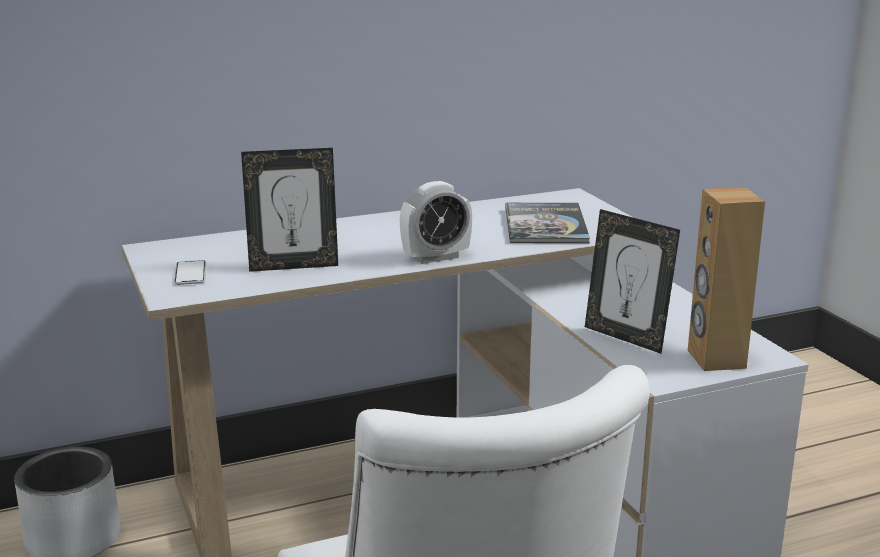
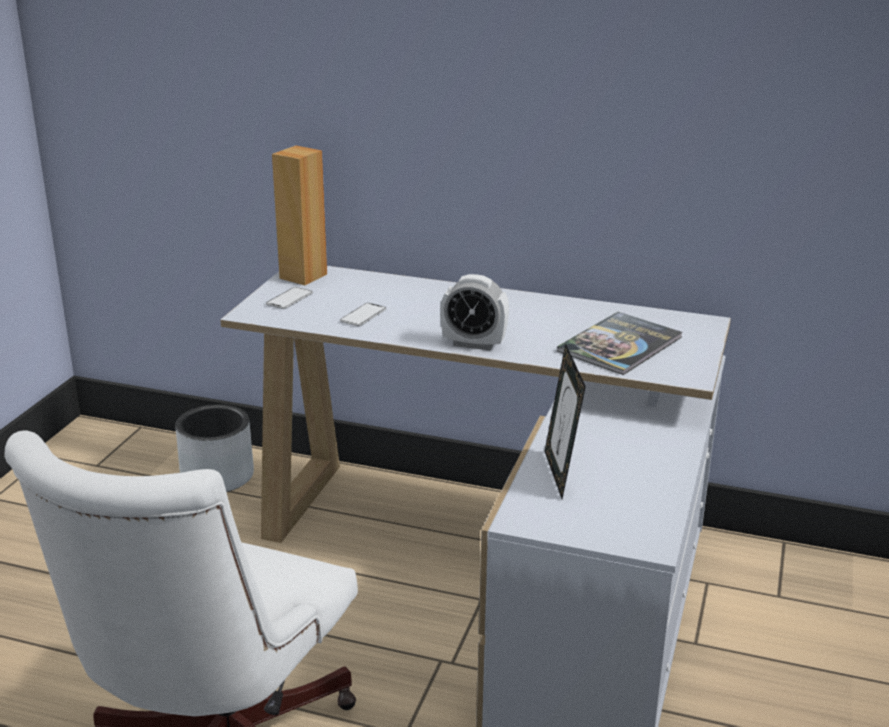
camera: 40 degrees right, 5 degrees up
(293, 266) = (363, 316): picture frame -> phone
(715, 359) = (598, 524): brown speaker -> brown speaker (303, 276)

